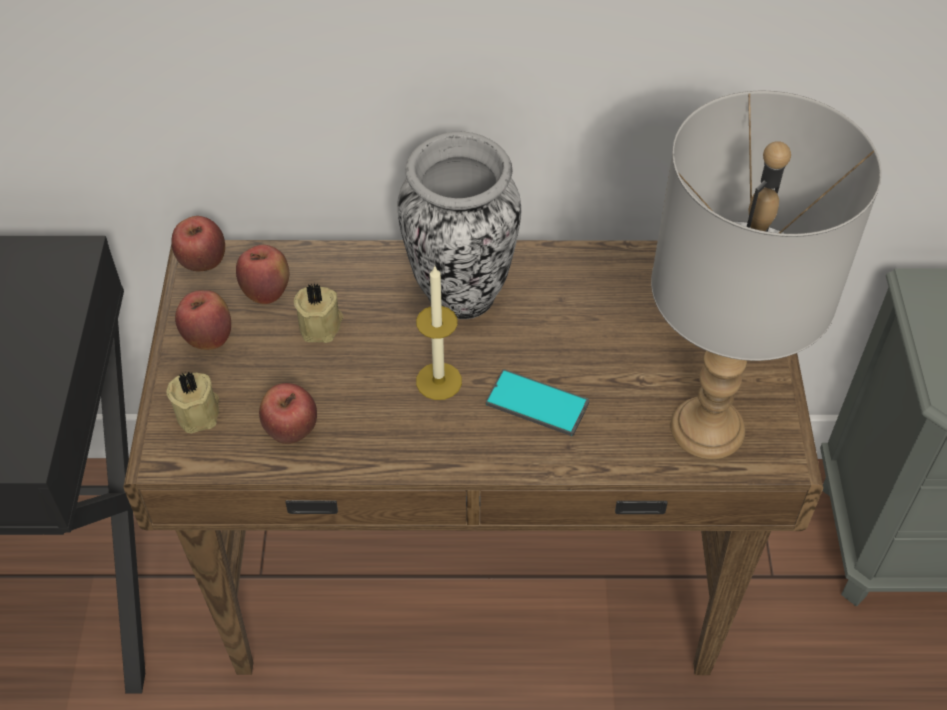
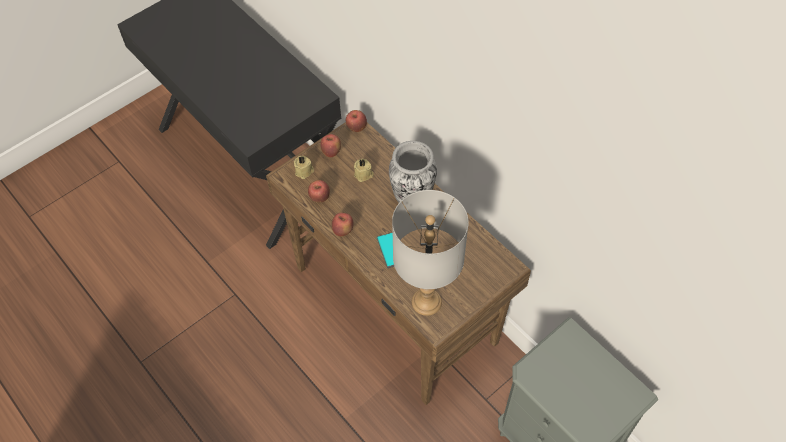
camera: 50 degrees right, 5 degrees up
(266, 292) = (362, 152): apple -> apple (343, 231)
(438, 381) = (373, 219): candle -> none

